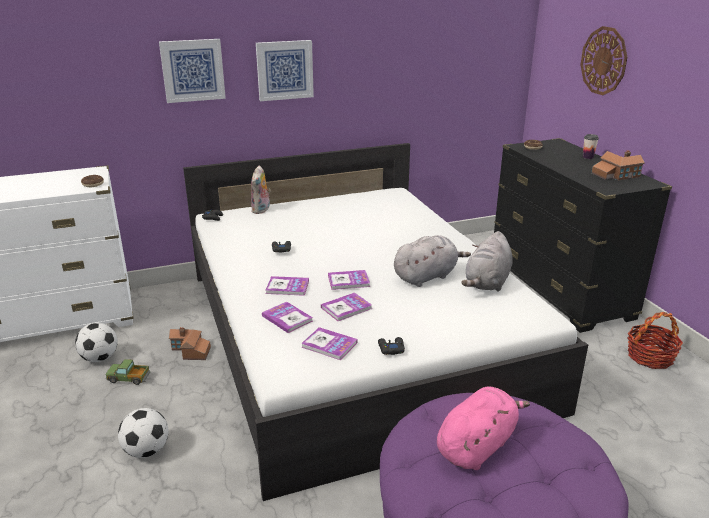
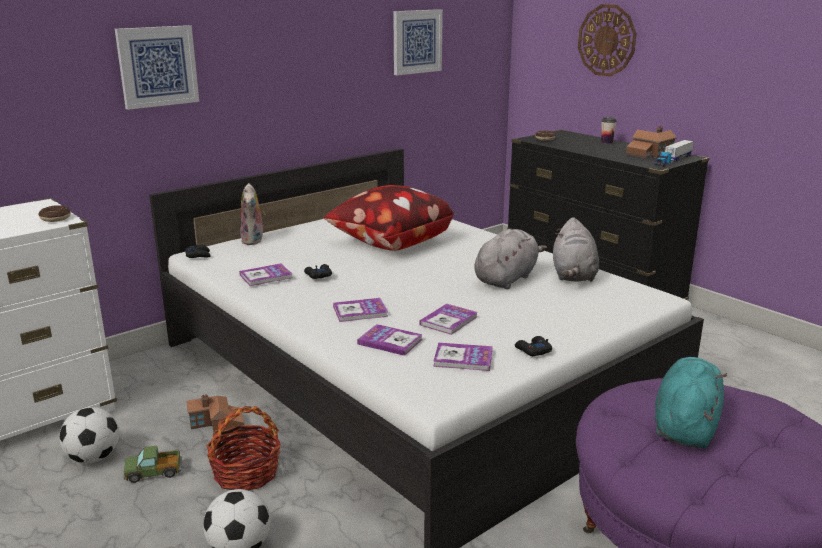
camera: 20 degrees left, 5 degrees down
(284, 70) = (265, 65): picture -> picture (416, 41)
(348, 281) = (426, 295): book -> book (266, 276)
(360, 228) = (389, 244): none -> pillow
(477, 446) = (685, 426): pink plush toy -> turquoise plush toy
(631, 185) = (673, 160): none -> toy truck
(650, 357) = (719, 338): basket -> basket (246, 473)

